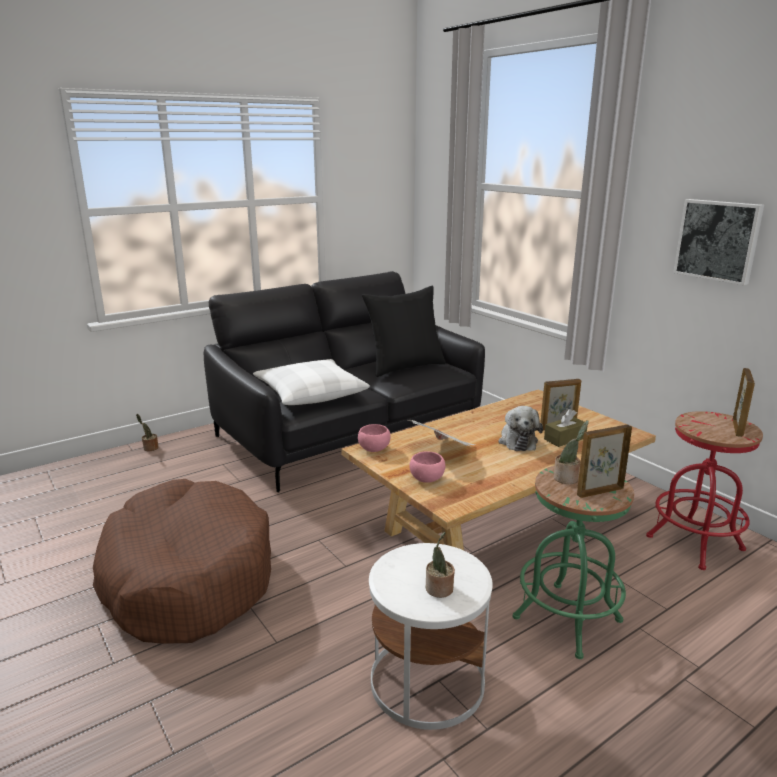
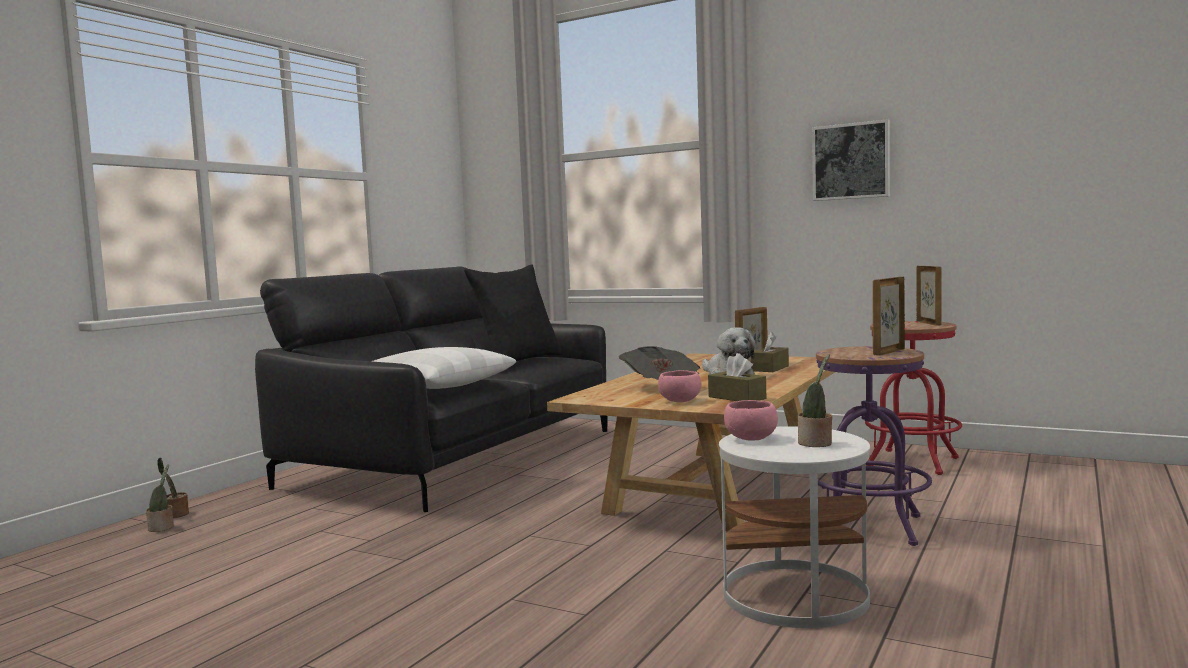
camera: 25 degrees left, 15 degrees down
(187, 577) = (390, 598): brown dog bed -> none
(374, 448) = (585, 396): pink bowl -> pink bowl (749, 438)
(474, 487) = (737, 398): none -> brown tissue box
(567, 479) = (848, 352): potted plant -> potted plant (162, 528)
(567, 619) = (870, 526): green stool -> purple stool

